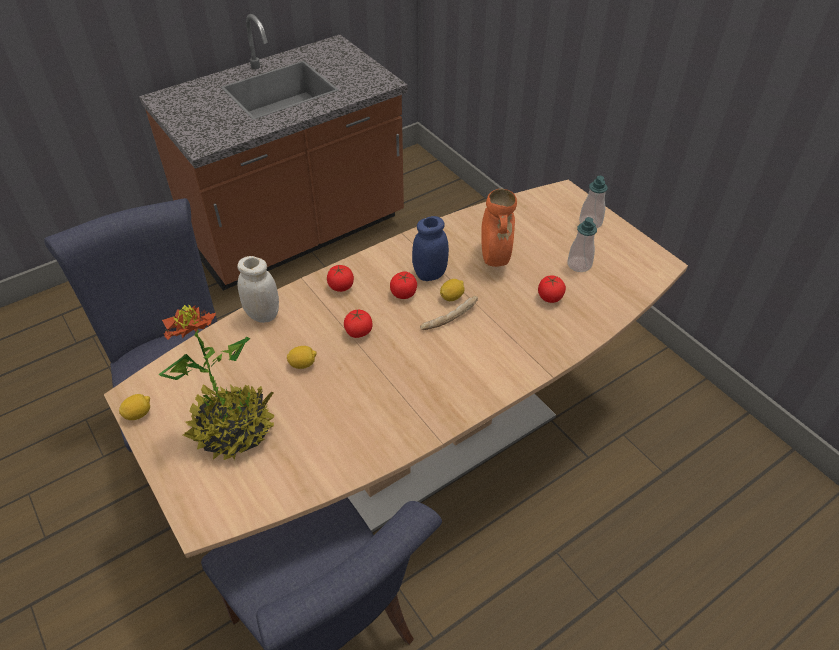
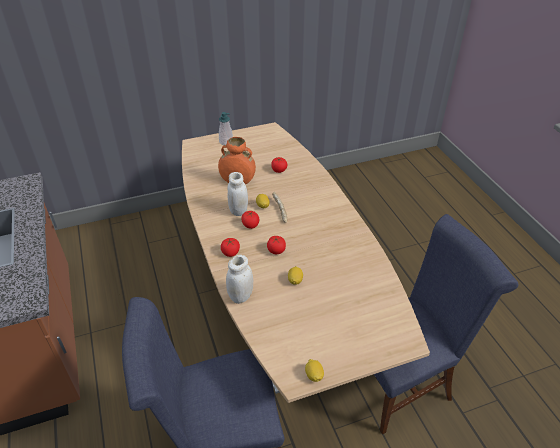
camera: 75 degrees left, 5 degrees down
(233, 429) = (340, 321): potted plant -> none
(430, 274) = (238, 211): blue jar -> white jar
(579, 264) = (258, 154): soap dispenser -> none

